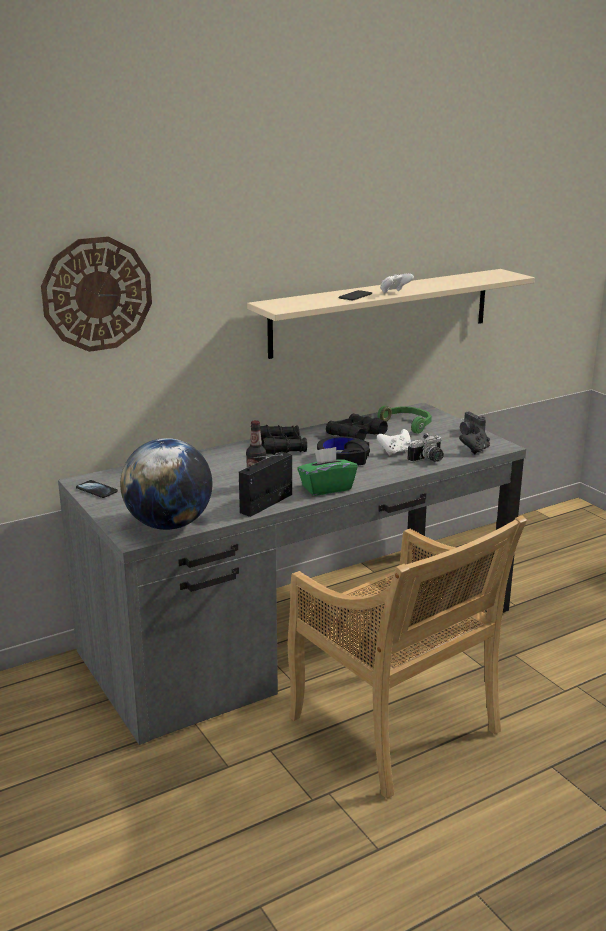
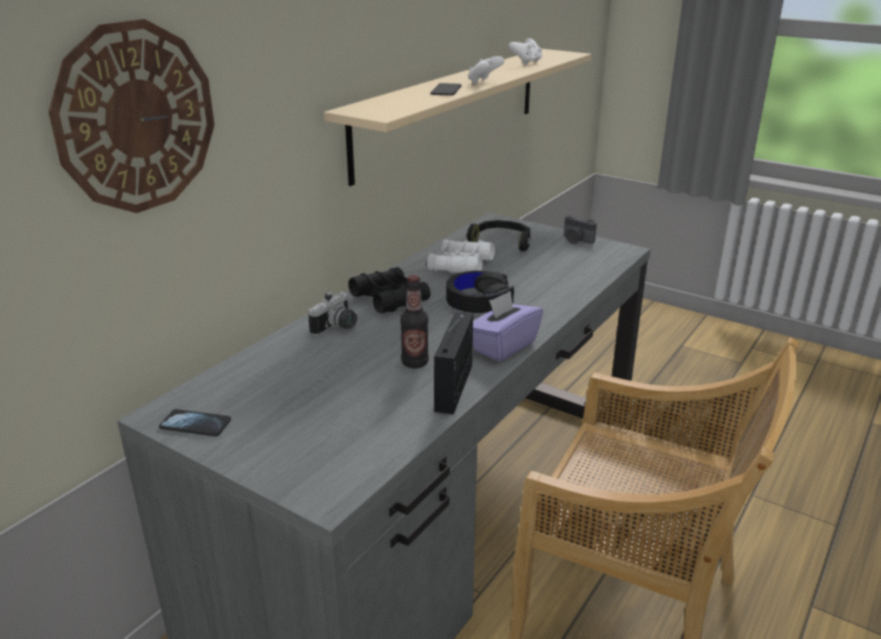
camera: 25 degrees left, 5 degrees up
(169, 525) = (356, 458): globe -> none
(326, 488) = (503, 346): green tissue box -> purple tissue box
(356, 435) = (460, 265): black binoculars -> white binoculars
(395, 452) = (526, 279): white game controller -> white game controller (526, 63)
(408, 424) = (502, 241): green headphones -> black headphones
(428, 460) = (573, 282): camera -> camera (337, 327)
(475, 450) = (605, 260): black game controller -> none

